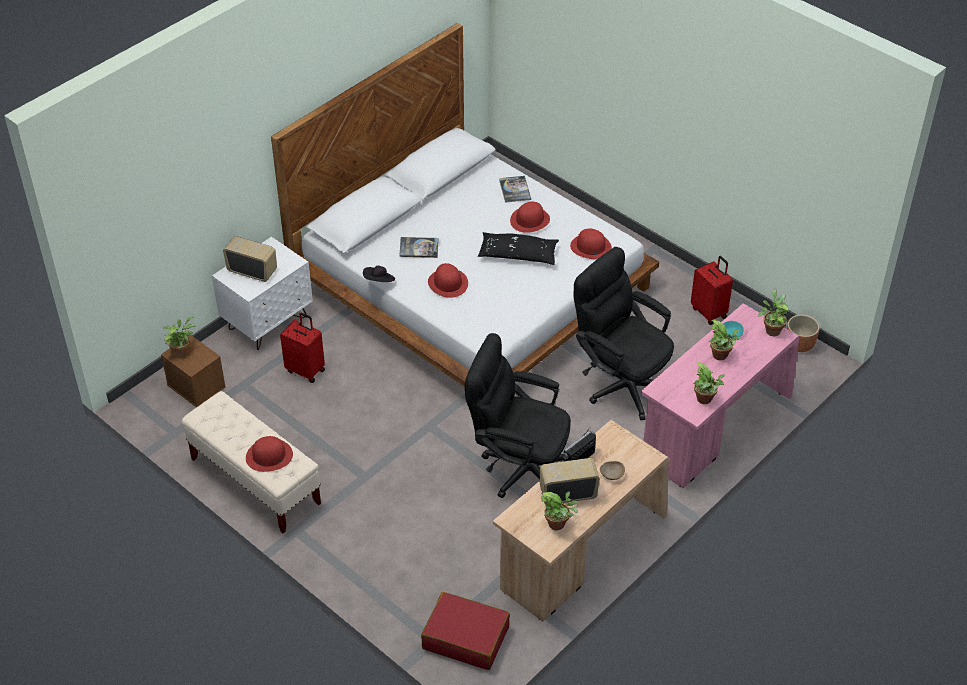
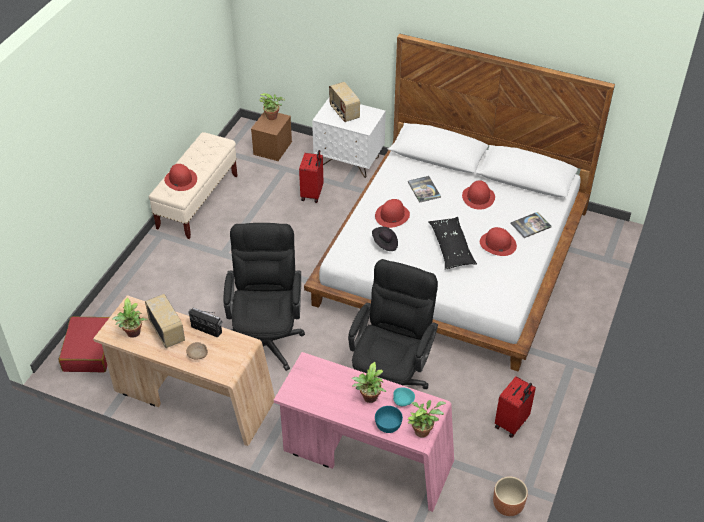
camera: 70 degrees right, 0 degrees up
(252, 271) = (344, 112): radio -> radio turned 150 degrees clockwise
(379, 281) = (375, 180): black hat -> black hat (385, 244)
(590, 247) = (488, 290): red hat -> red hat (478, 197)
(705, 400) = (308, 398): potted plant -> none
(757, 351) = (388, 424): none -> turquoise bowl

